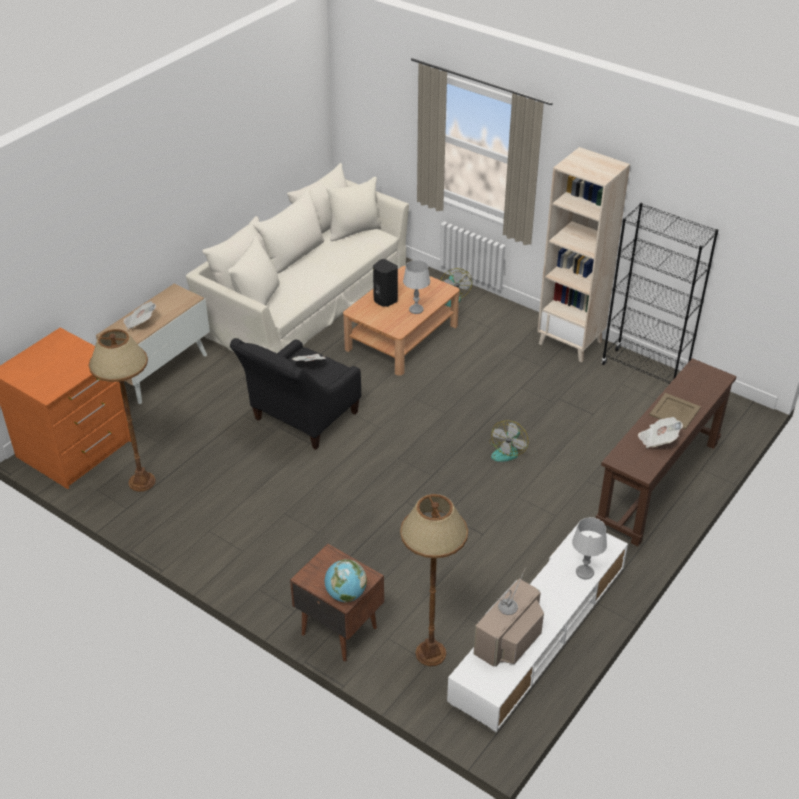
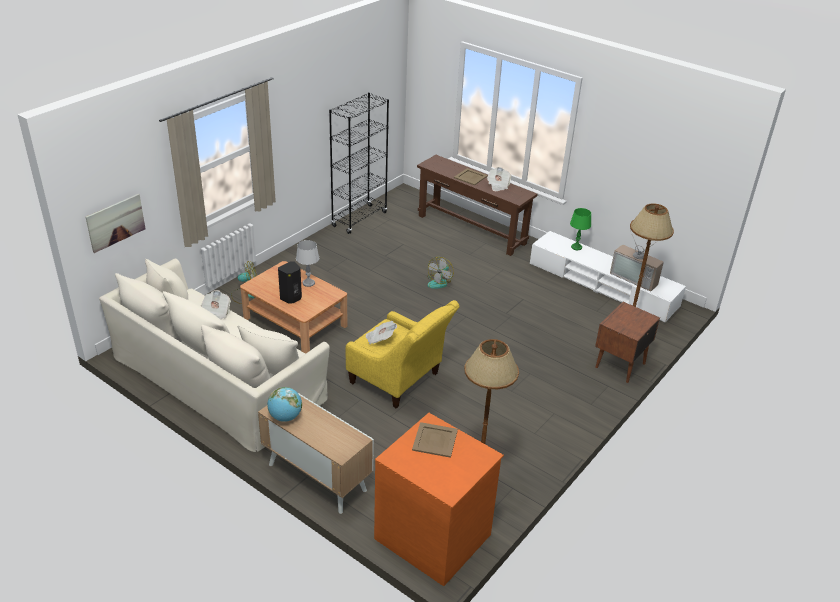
camera: 90 degrees left, 5 degrees down
(76, 361) = (434, 439): none -> beige tray
(140, 323) = (325, 432): newspaper -> newspaper (216, 313)
(301, 420) = (399, 381): black armchair -> yellow armchair
(346, 594) = (644, 317): globe -> globe (285, 417)
(368, 125) = (115, 222): none -> picture
(507, 450) = (439, 282): fan -> fan turned 90 degrees clockwise
(571, 342) = (321, 244): beige bookcase -> none
(585, 572) = (576, 247): grey table lamp -> green table lamp

